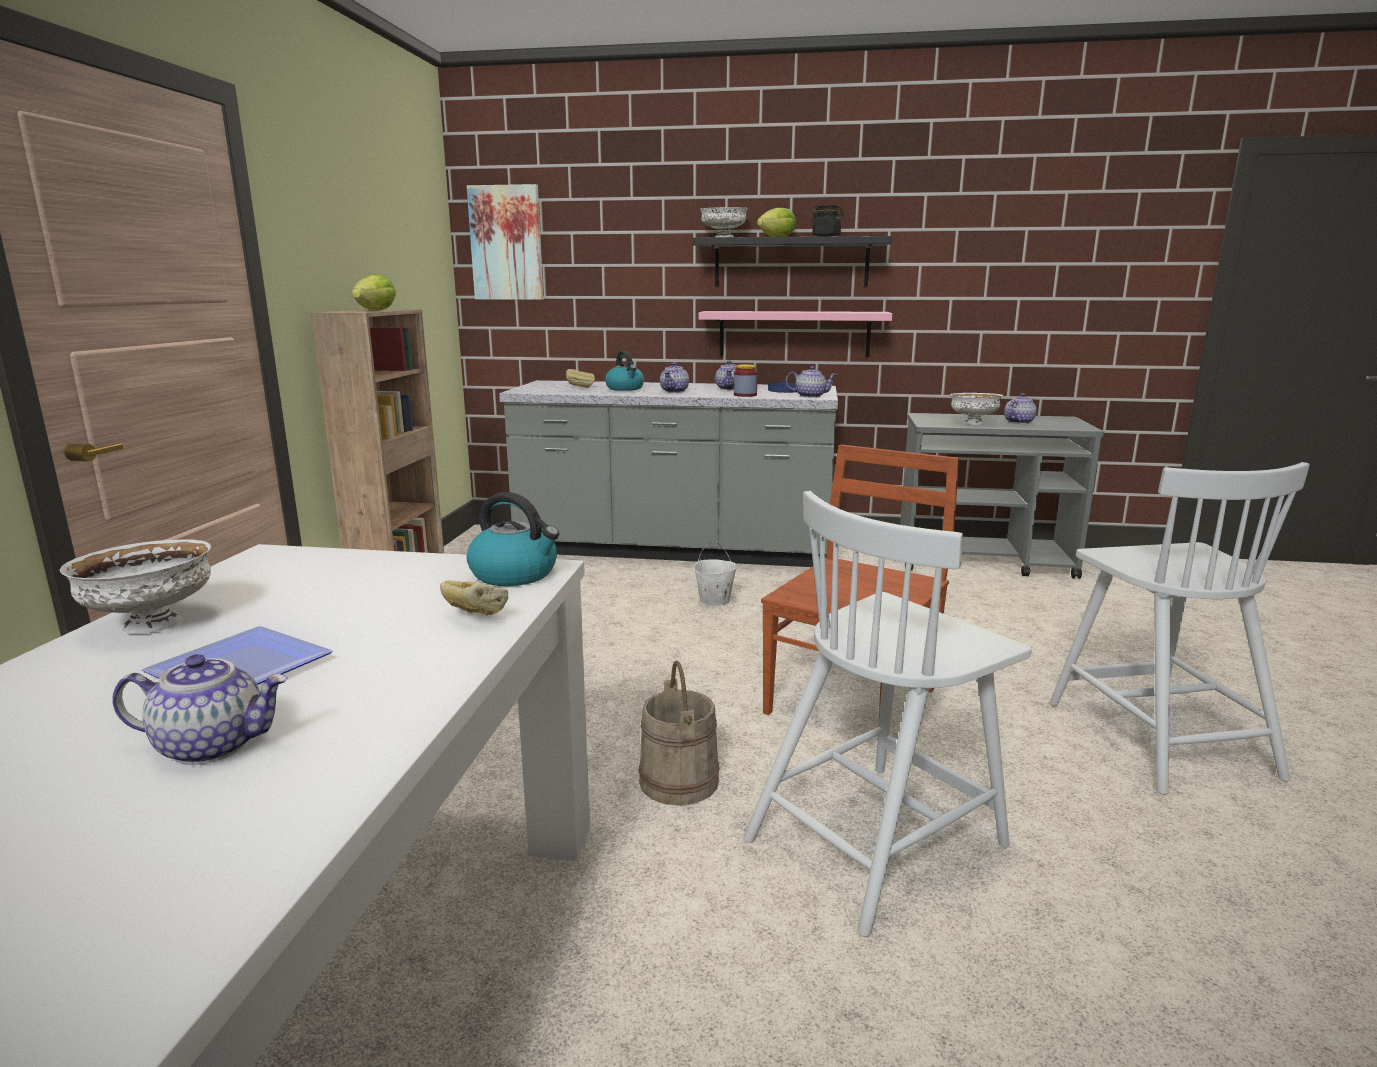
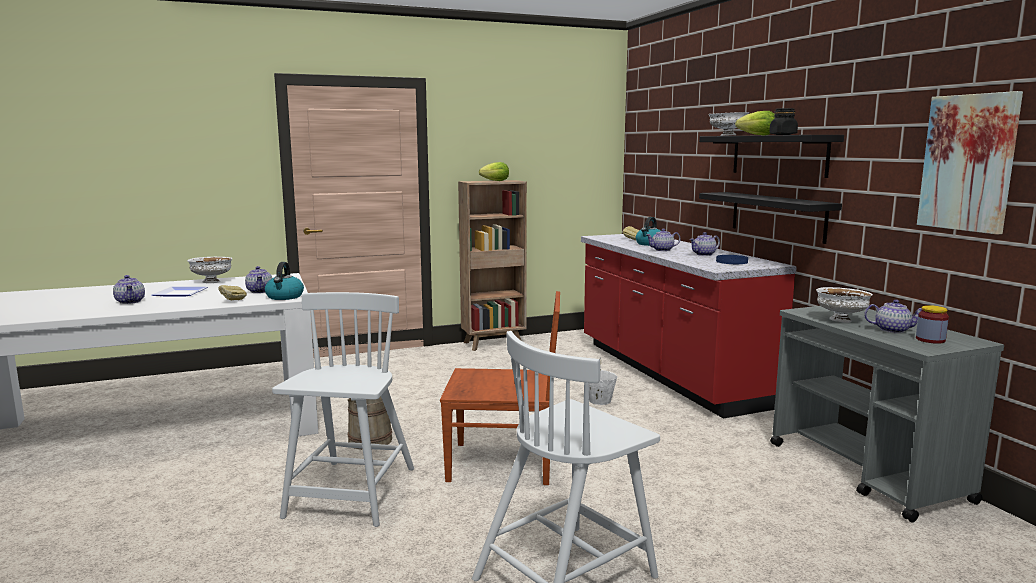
camera: 60 degrees right, 5 degrees down
(506, 243) = (643, 139): picture -> picture (968, 163)
(674, 550) = (668, 373): grey counter -> red counter
(745, 395) = (682, 259): jar -> jar (930, 340)
(794, 333) = (777, 216): pink shelf -> black shelf
(810, 396) = (715, 267): teapot -> teapot (260, 291)
(878, 839) = (351, 494): white chair -> white chair turned 75 degrees clockwise

